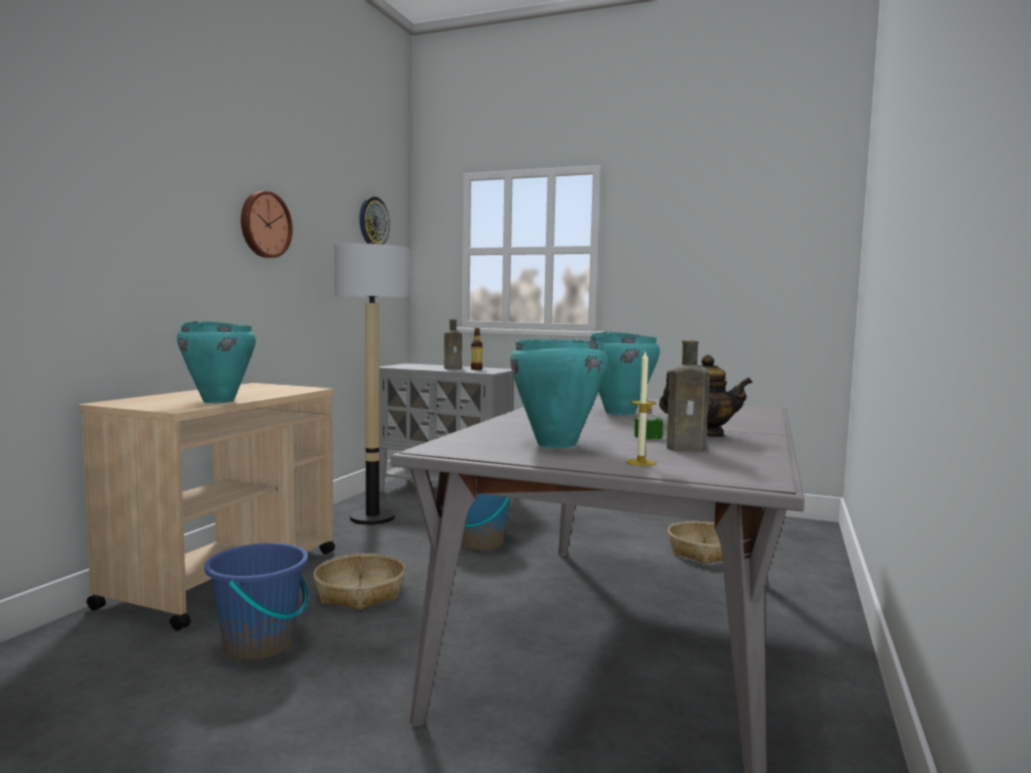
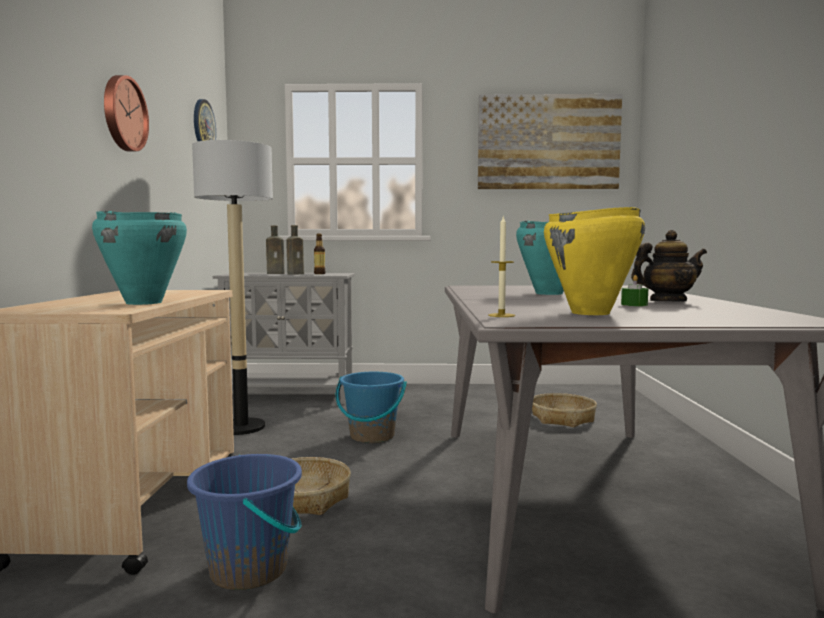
camera: 20 degrees left, 0 degrees up
(556, 444) = (590, 313): turquoise cooking pot -> yellow cooking pot
(640, 462) = (702, 319): candle -> candle (501, 315)
(689, 449) = (695, 309): brown bottle -> brown bottle (277, 273)
(743, 226) = (548, 142): none -> picture

